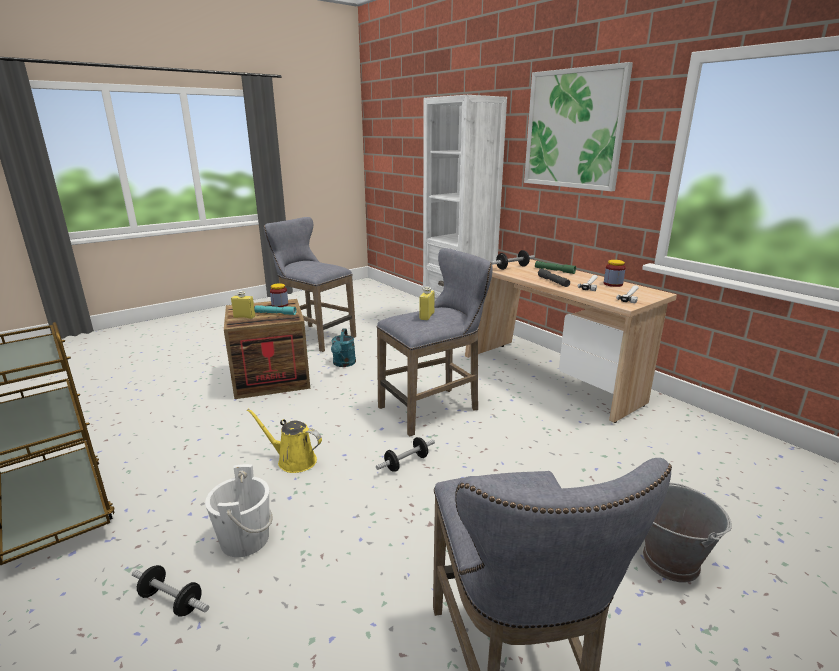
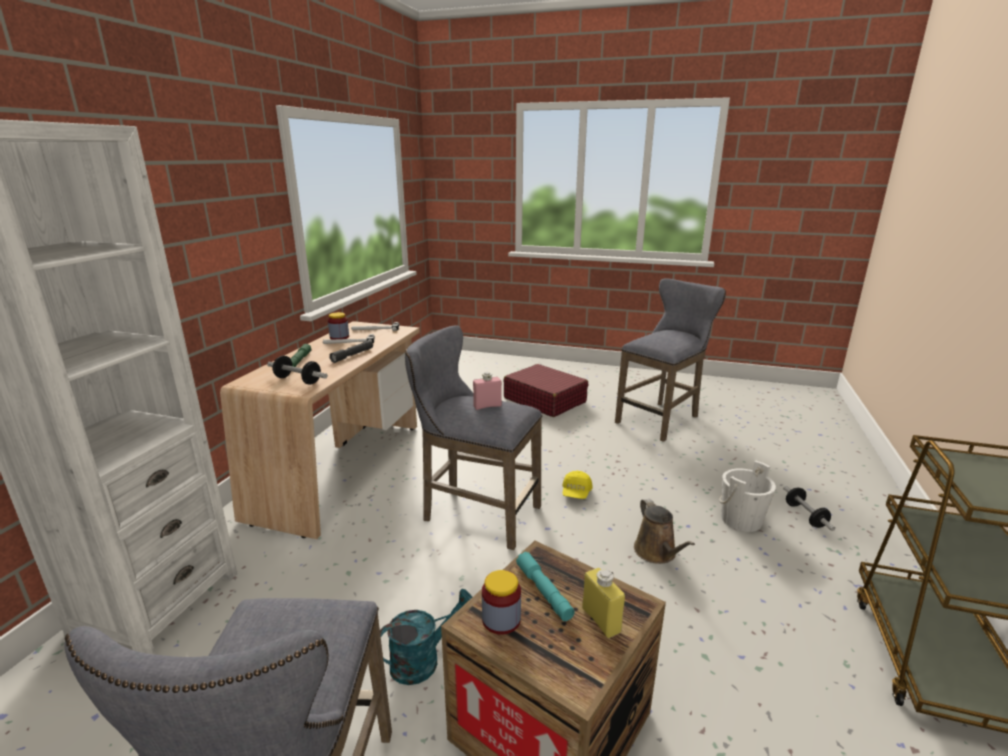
camera: 125 degrees left, 0 degrees up
(293, 460) = (657, 553): yellow watering can -> brown watering can
(406, 463) = (576, 493): dumbbell -> yellow cap
(427, 316) = (487, 406): yellow bottle -> pink bottle
(573, 129) = (189, 187): picture -> none
(670, 560) = (544, 400): grey bucket -> red suitcase

